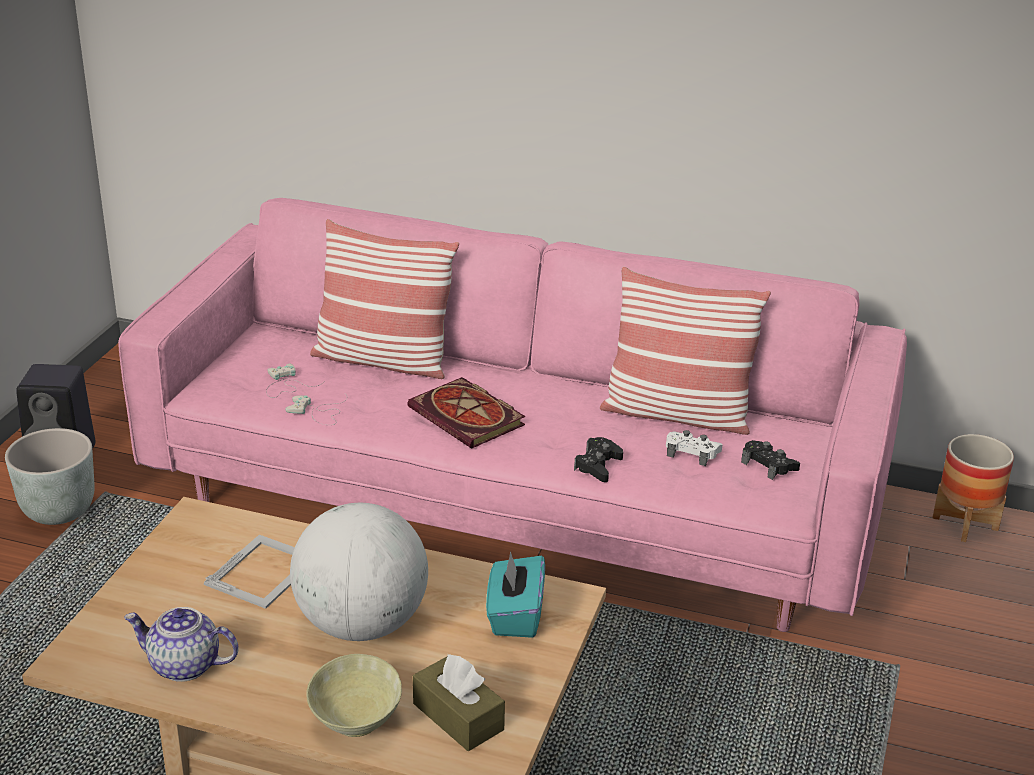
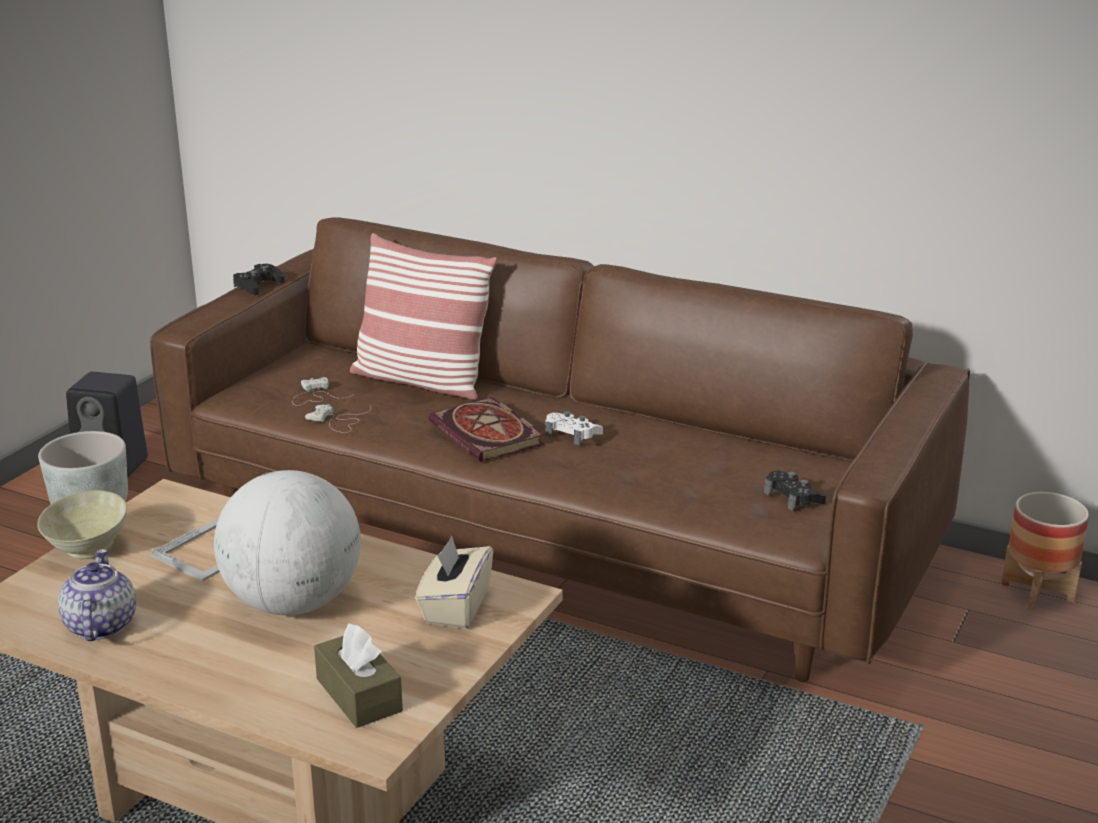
camera: 10 degrees right, 5 degrees down
(183, 666) = (99, 625): teapot -> teapot turned 60 degrees clockwise
(354, 722) = (249, 691): beige bowl -> beige bowl (86, 550)
(514, 499) = (549, 535): pink sofa -> brown sofa
(515, 615) = (455, 607): turquoise tissue box -> beige tissue box
(598, 466) = (607, 486): black game controller -> black game controller (258, 285)
(676, 414) = (710, 445): pillow -> none
(692, 453) = (713, 481): white game controller -> white game controller (572, 434)

